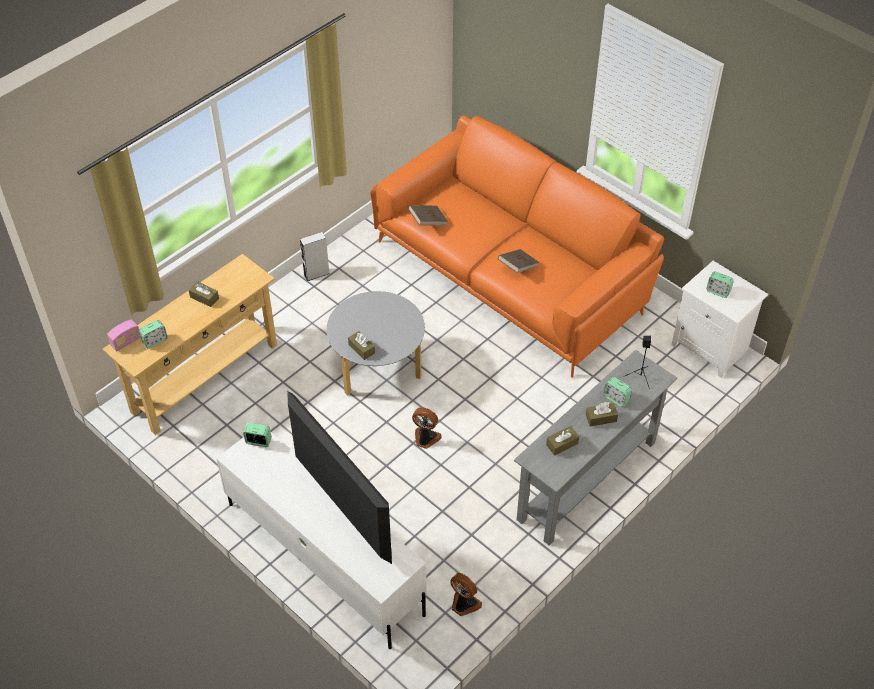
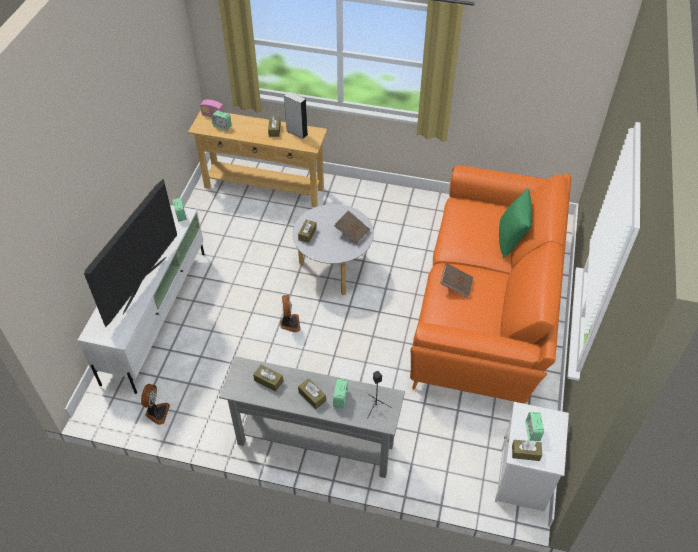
camera: 60 degrees right, 0 degrees up
(316, 274) = (393, 196): grey speaker -> grey speaker (297, 132)
(428, 221) = (457, 213): brown book -> brown book (352, 232)
(490, 202) = (511, 240): none -> green pillow
(735, 306) = (525, 453): none -> brown tissue box

